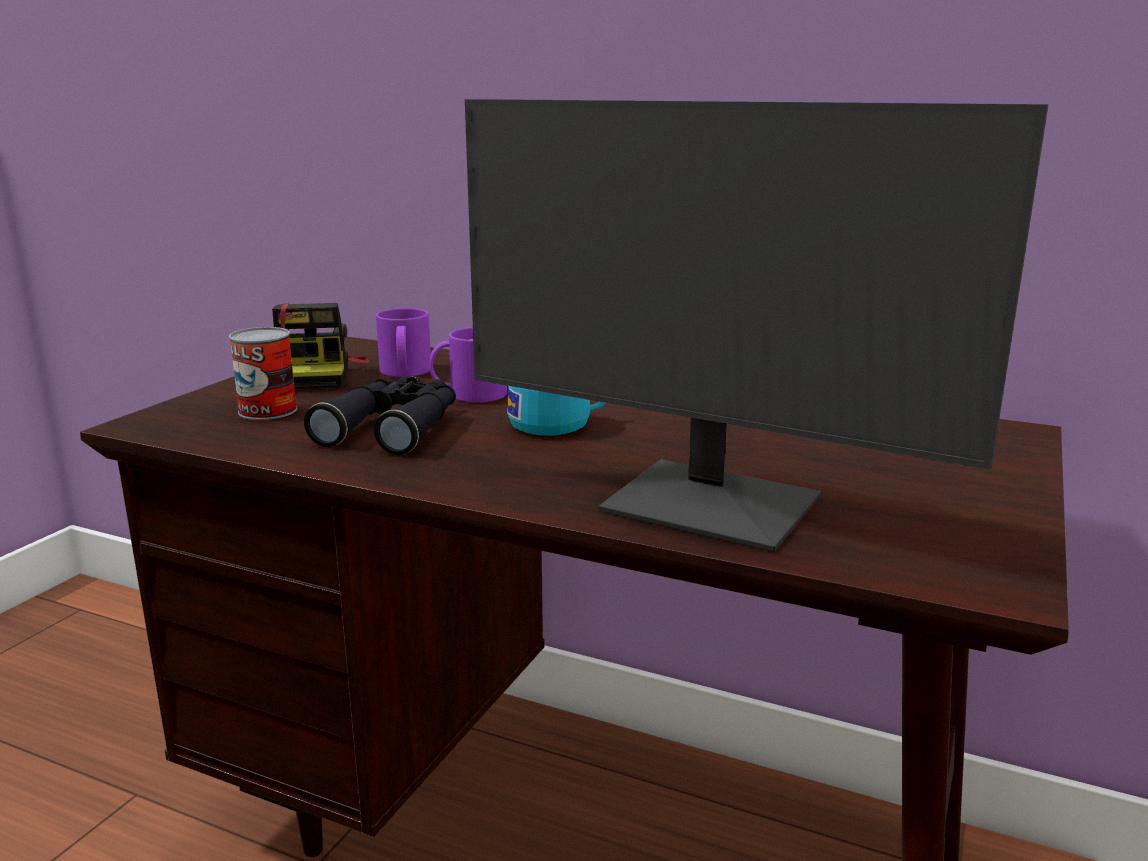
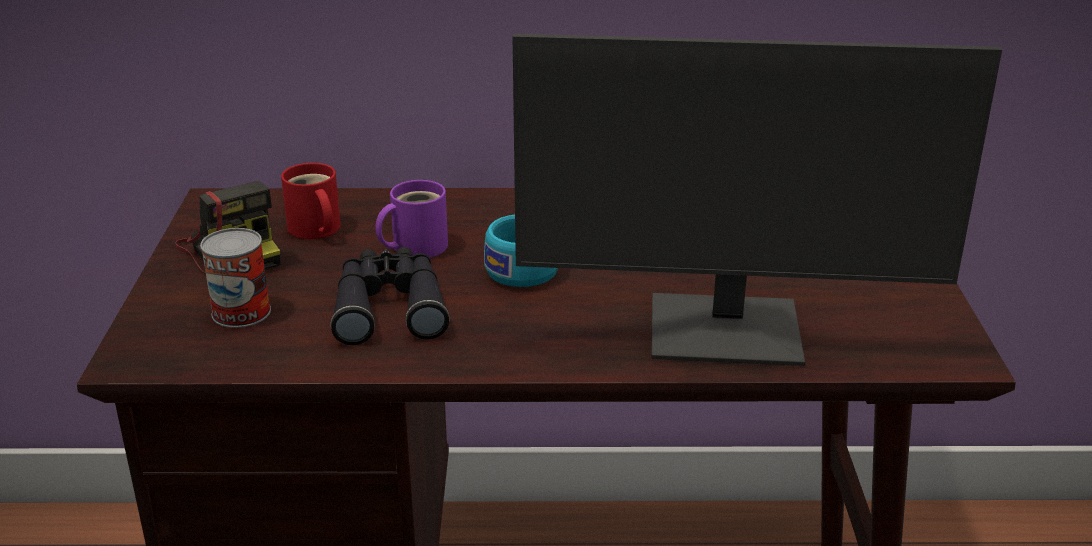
camera: 25 degrees left, 10 degrees up
(403, 371) = (314, 230): purple mug -> red mug

